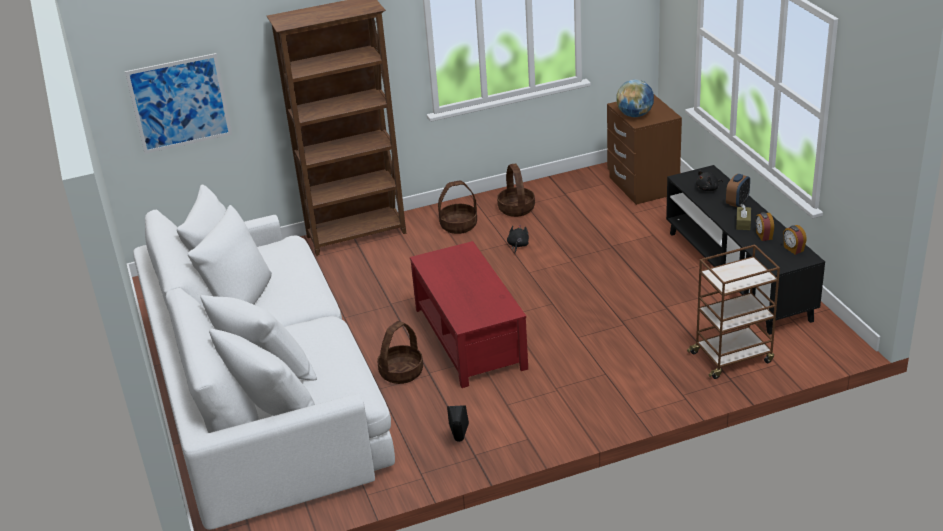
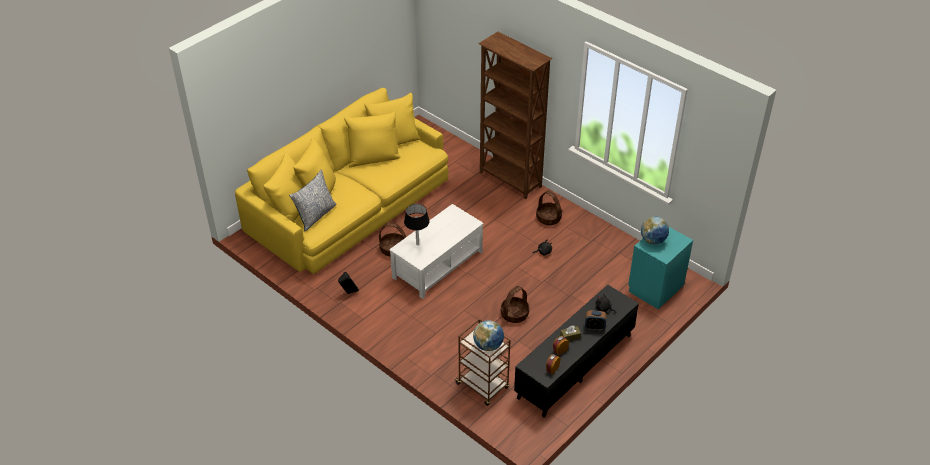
camera: 60 degrees right, 10 degrees up
(179, 103) = (452, 46): picture -> none
(263, 393) = (349, 205): white sofa -> yellow sofa
(323, 384) = (315, 215): none -> pillow
(468, 305) = (417, 244): none -> black table lamp
(468, 338) = (437, 264): red coffee table -> white coffee table
(516, 208) = (585, 236): basket -> basket (514, 314)
(642, 186) = (655, 287): brown nightstand -> turquoise nightstand
(744, 272) = (488, 345): none -> globe

